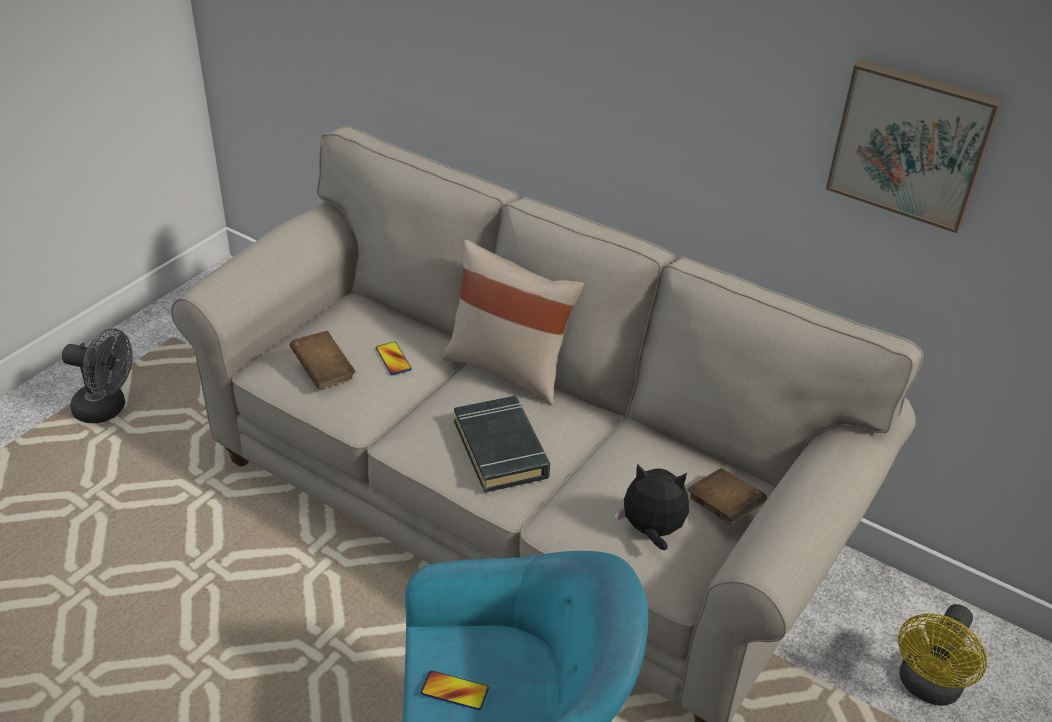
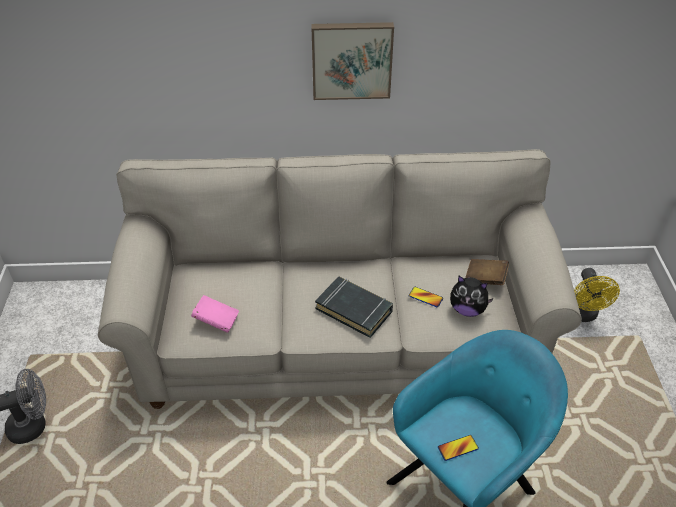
camera: 35 degrees left, 5 degrees up
(323, 372) = (216, 321): brown book -> pink book
(393, 359) = (247, 291): phone -> phone (425, 297)
(508, 369) = (311, 263): beige pillow -> none
(651, 531) = (467, 309): plush toy -> plush toy turned 135 degrees counterclockwise
(912, 143) = (514, 46): picture -> picture (351, 60)

